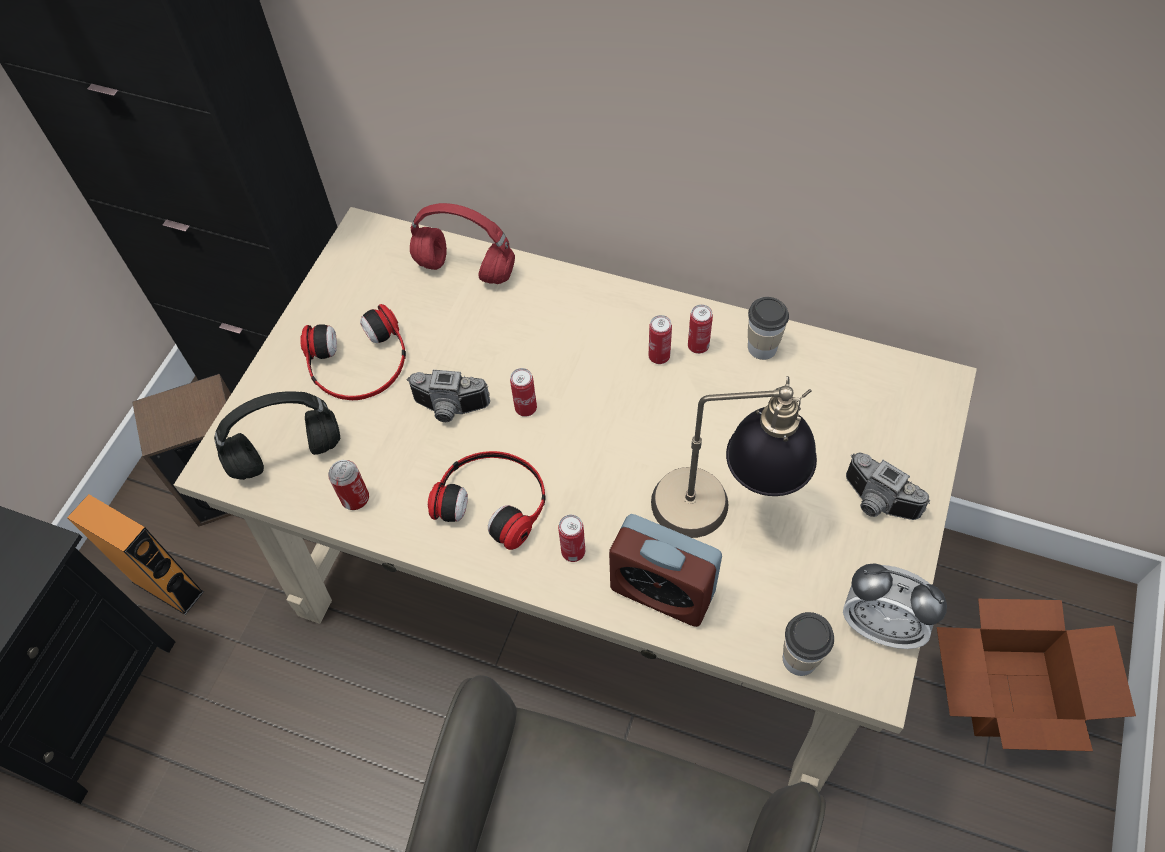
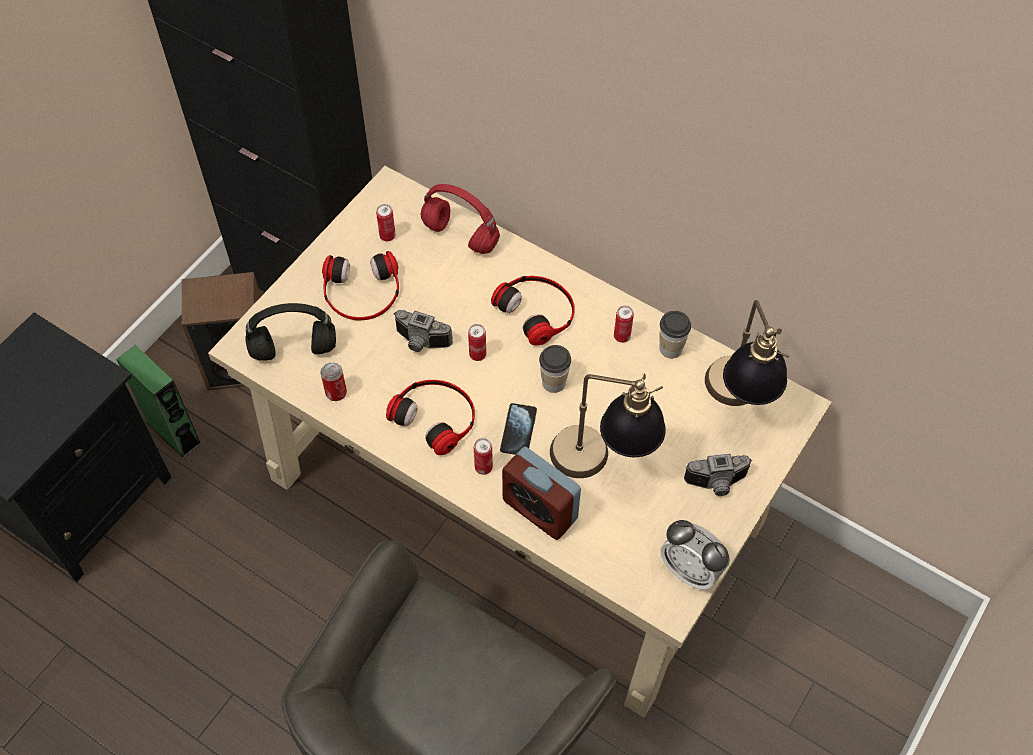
camera: 10 degrees right, 0 degrees up
(168, 587) = (174, 433): orange speaker -> green speaker
(585, 337) = (537, 310): none -> headphones
(604, 493) = (518, 430): none -> phone
(659, 356) = (589, 338): can -> can (387, 236)
(799, 658) = (624, 579): cup -> cup (553, 382)
(864, 396) = (736, 403): none -> table lamp
(876, 503) = (717, 484): camera -> camera turned 60 degrees counterclockwise
(1006, 691) = (827, 675): cardboard box -> none

